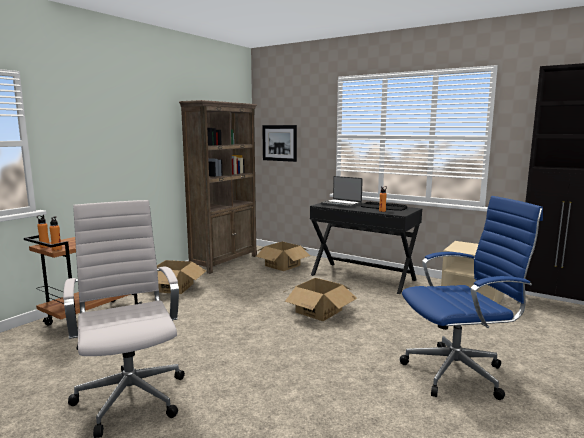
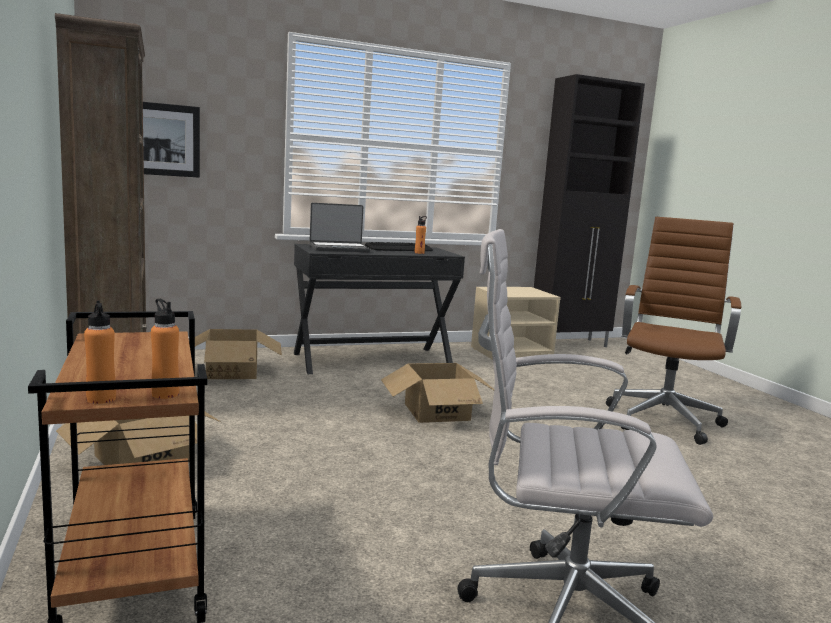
camera: 55 degrees left, 0 degrees up
(459, 373) = (664, 419): blue office chair -> brown office chair

